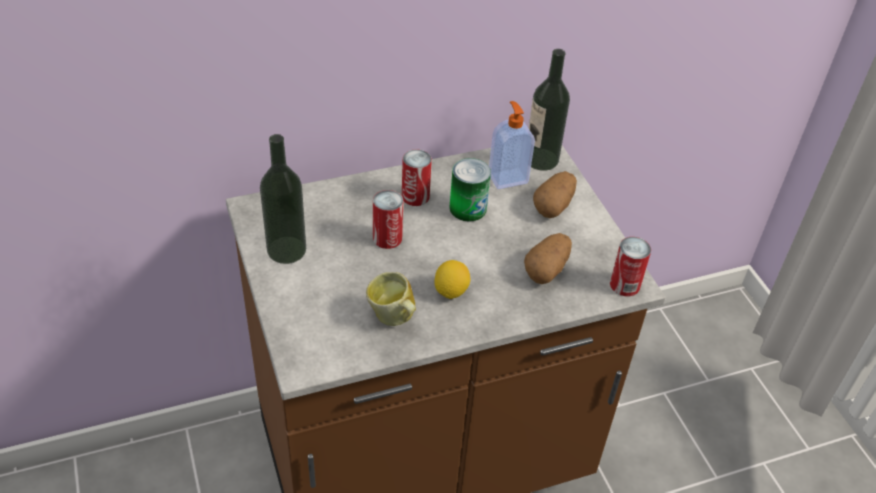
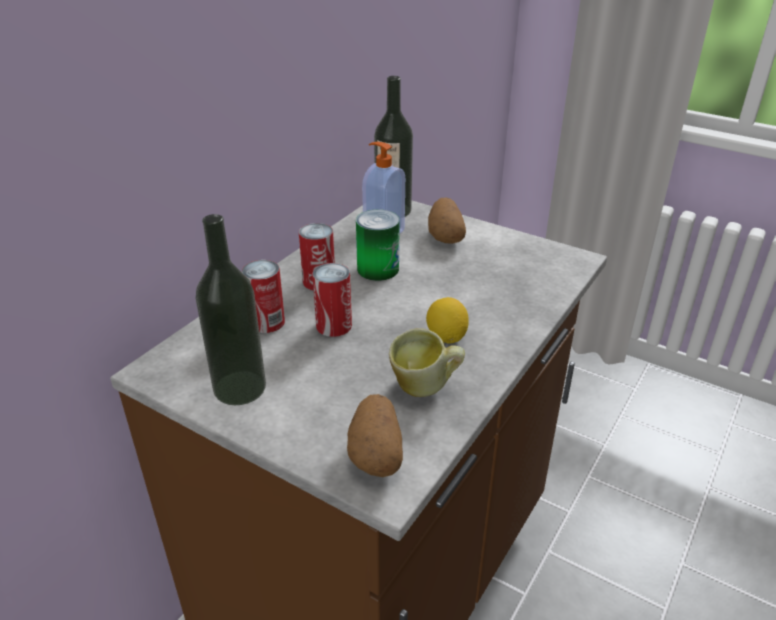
camera: 35 degrees left, 10 degrees down
(547, 269) = (501, 281): potato -> potato (376, 452)
(625, 285) = (570, 262): can -> can (267, 322)

